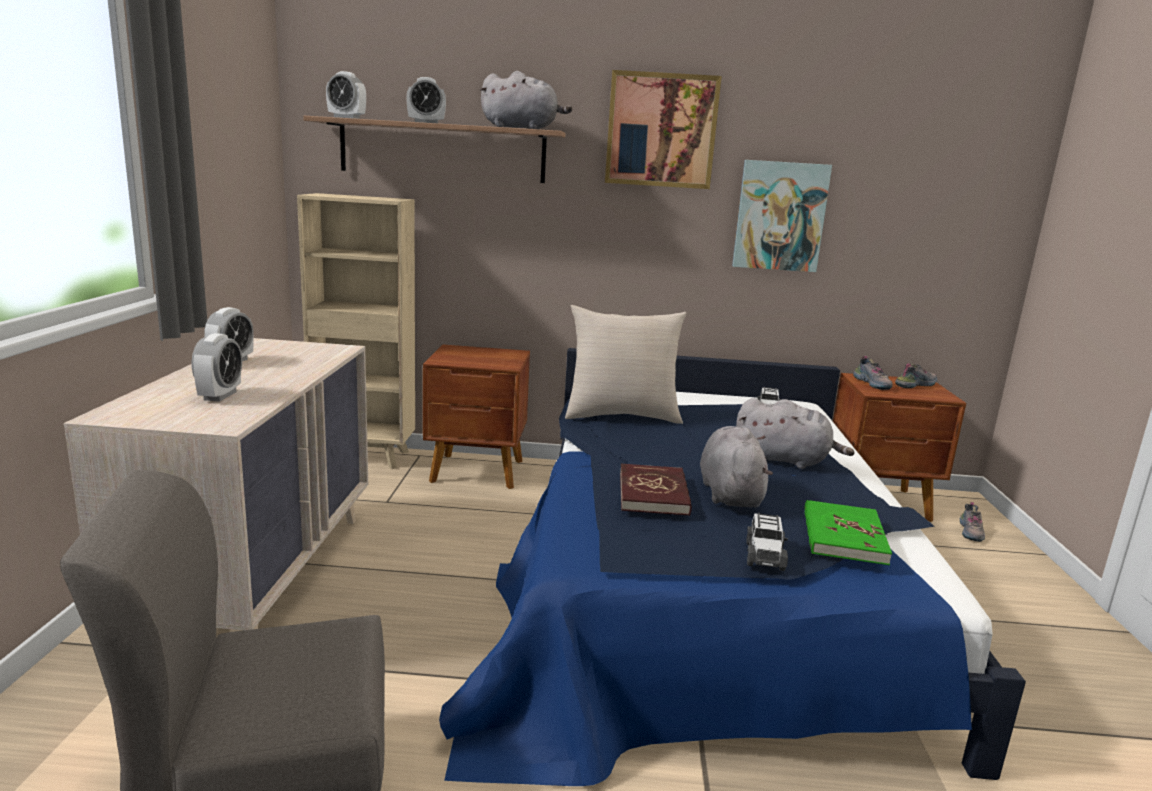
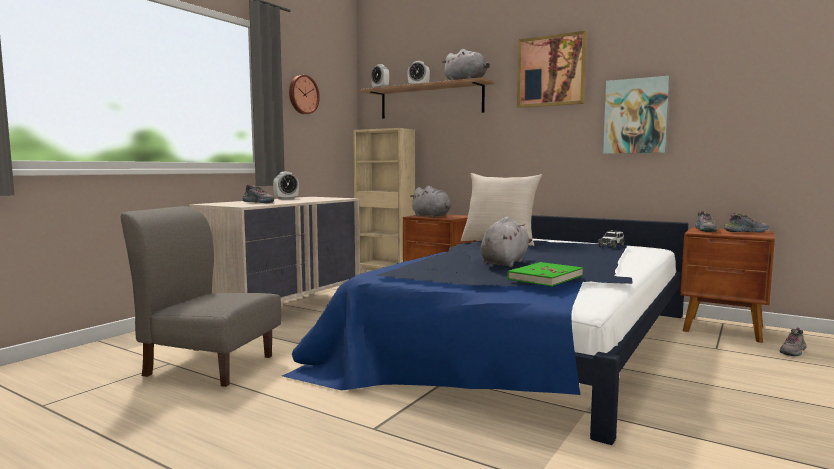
camera: 30 degrees right, 10 degrees down
(207, 128) = (302, 95): none -> wall clock
(220, 396) = (259, 202): alarm clock -> shoe
(653, 493) = (454, 258): red book -> none
(764, 555) = (476, 278): toy car -> none
(785, 460) = (576, 259): grey plush toy -> grey plush toy (432, 216)

